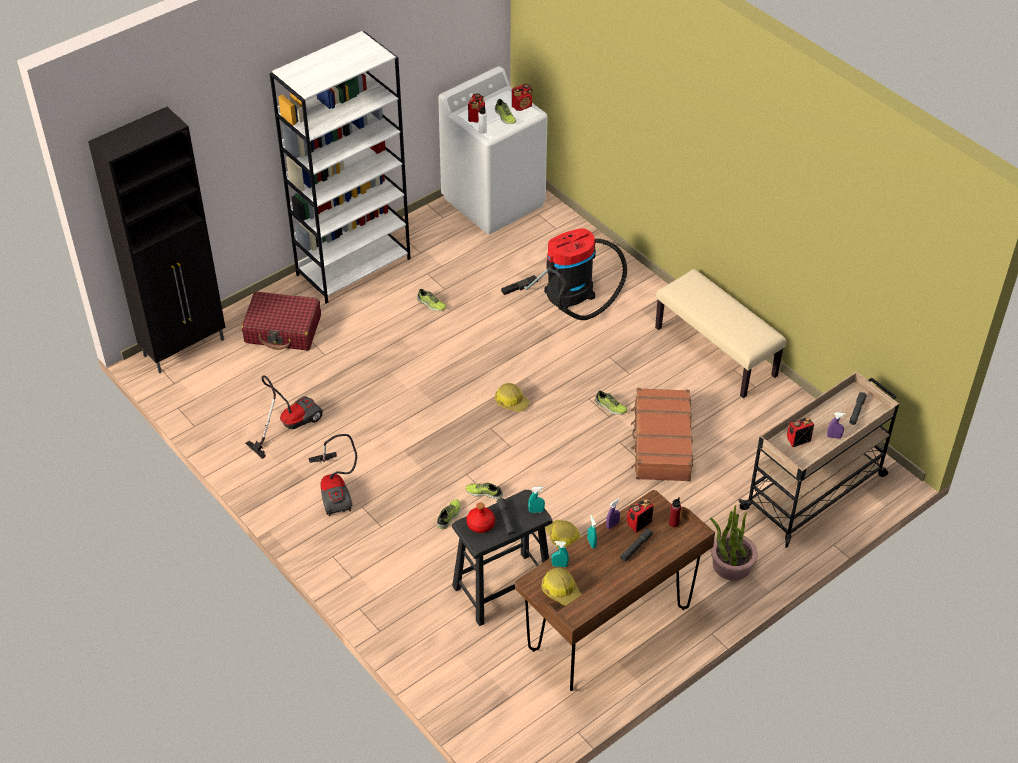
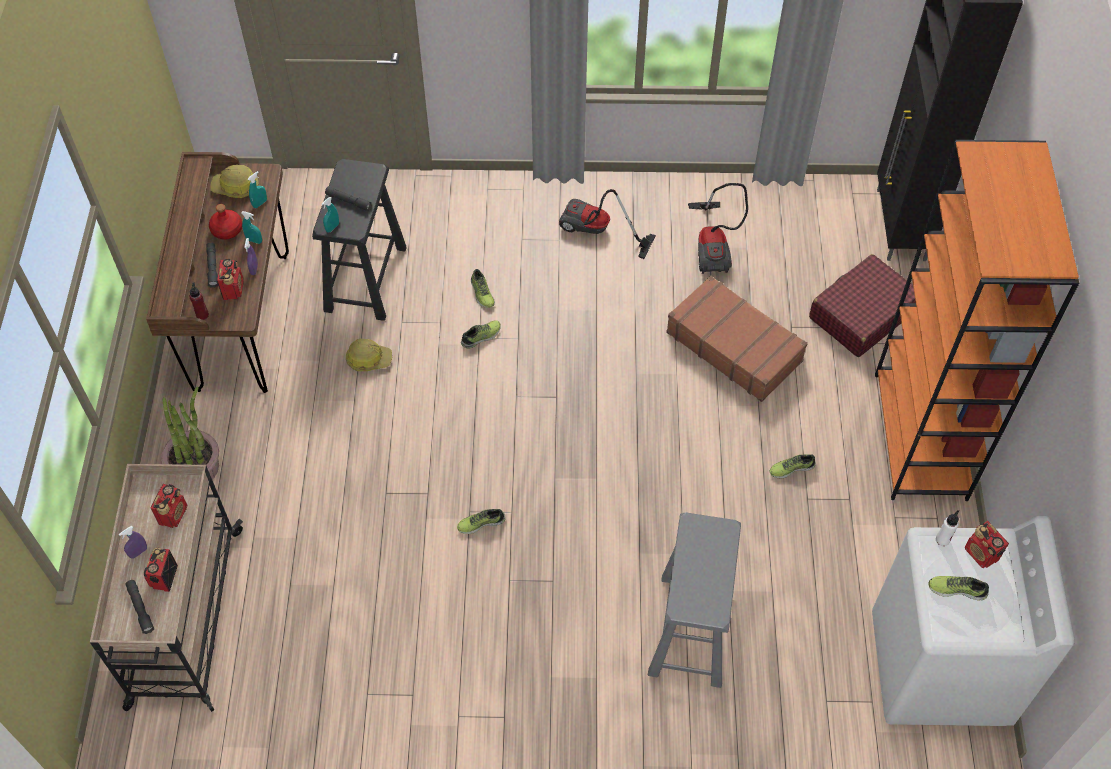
camera: 130 degrees right, 10 degrees up
(354, 266) = (921, 436): white bookcase -> orange bookcase
(480, 524) = (363, 181): red bottle -> red bottle (227, 230)
(511, 401) = (575, 439): hard hat -> none
(522, 106) = (967, 629): radio -> radio (164, 578)
(573, 291) = (691, 629): vacuum cleaner -> grey stool
(661, 443) = (388, 530): brown suitcase -> brown suitcase (734, 346)
(716, 352) = (455, 701): beige bench -> none

